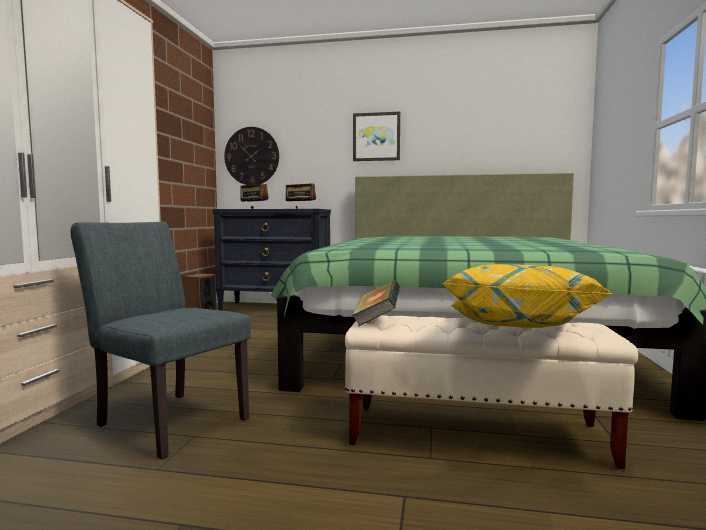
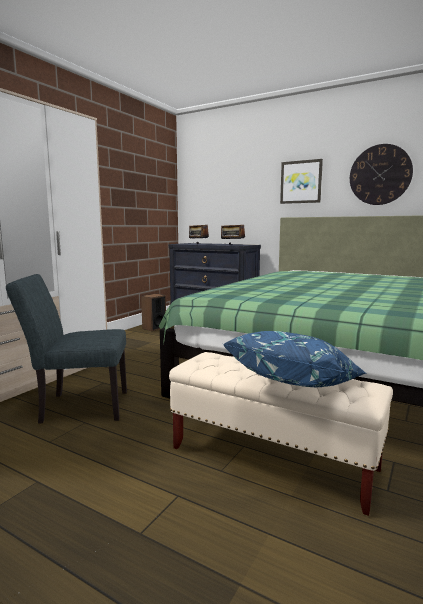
camera: 20 degrees right, 5 degrees up
(166, 419) = (78, 407): grey chair -> grey chair turned 60 degrees counterclockwise
(251, 156) = (202, 200): wall clock -> wall clock (380, 175)
(376, 321) = (201, 361): book -> none
(515, 330) = (296, 384): yellow pillow -> blue pillow

